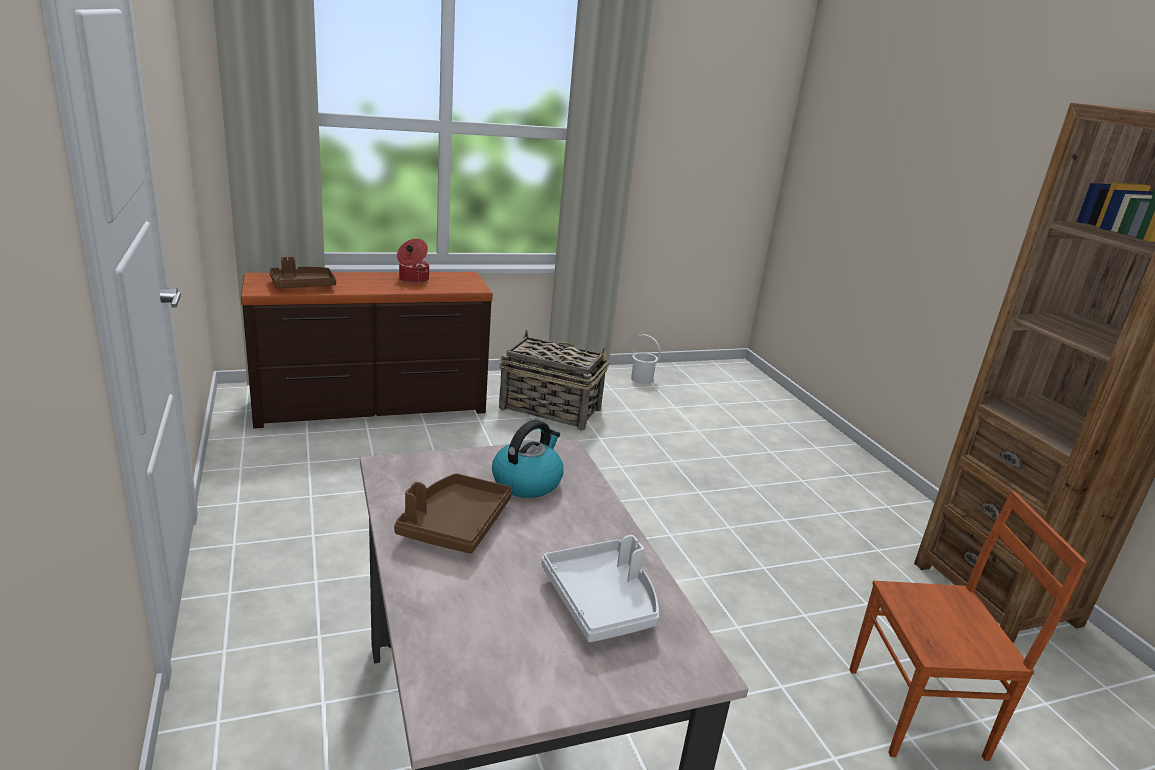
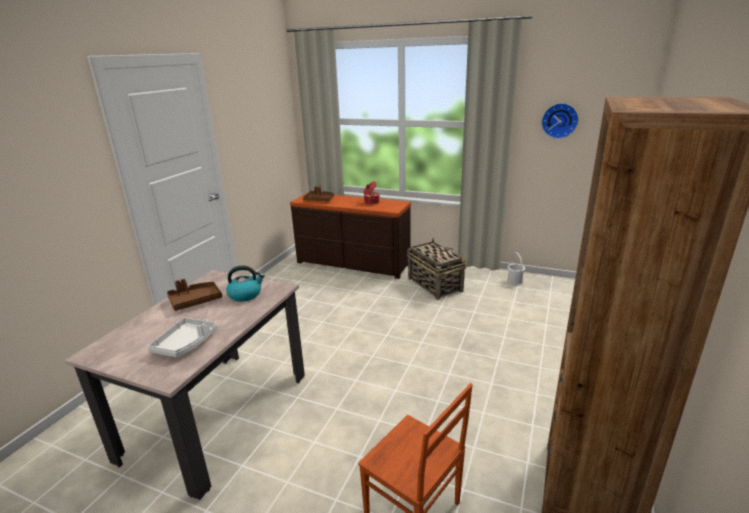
camera: 45 degrees right, 0 degrees up
(691, 131) = (559, 120): none -> wall clock

